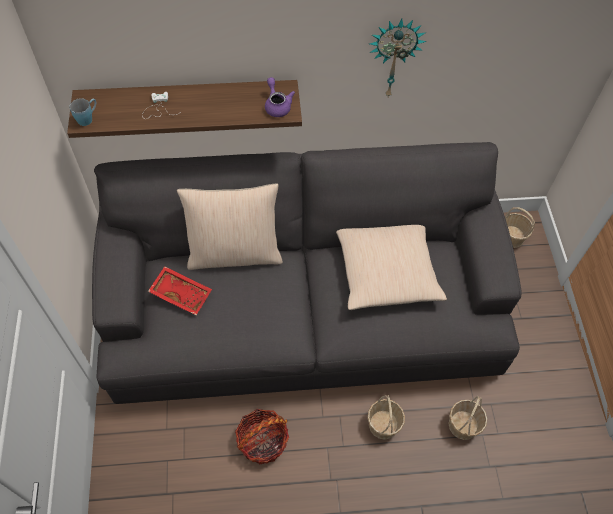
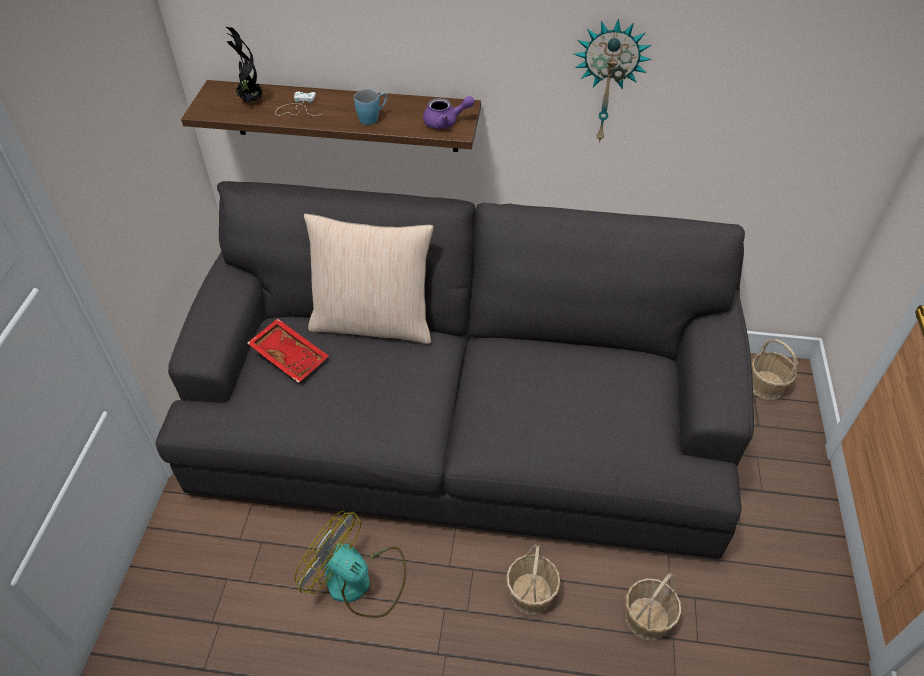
camera: 15 degrees right, 10 degrees down
(88, 118) = (211, 107): blue mug -> blue mug (373, 118)
(117, 107) = (250, 101): none -> potted plant
(262, 442) = (358, 581): basket -> fan
(277, 105) = (446, 122): purple teapot -> purple teapot turned 90 degrees clockwise
(386, 271) = (566, 375): beige pillow -> none

